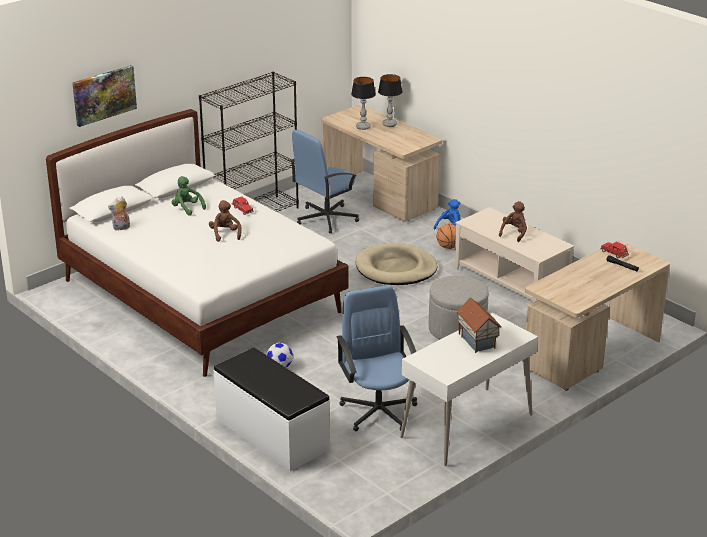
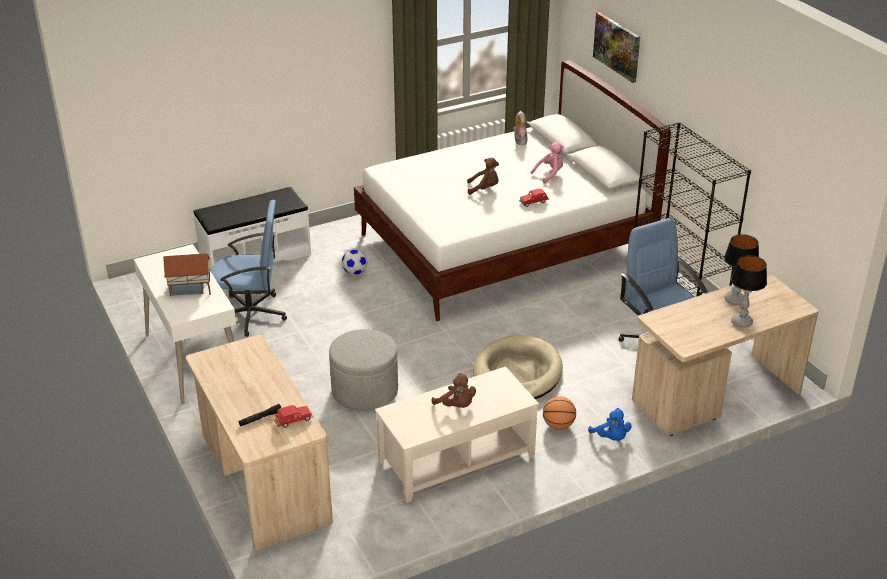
camera: 105 degrees right, 5 degrees up
(187, 208) = (549, 174): green plush toy -> pink plush toy

